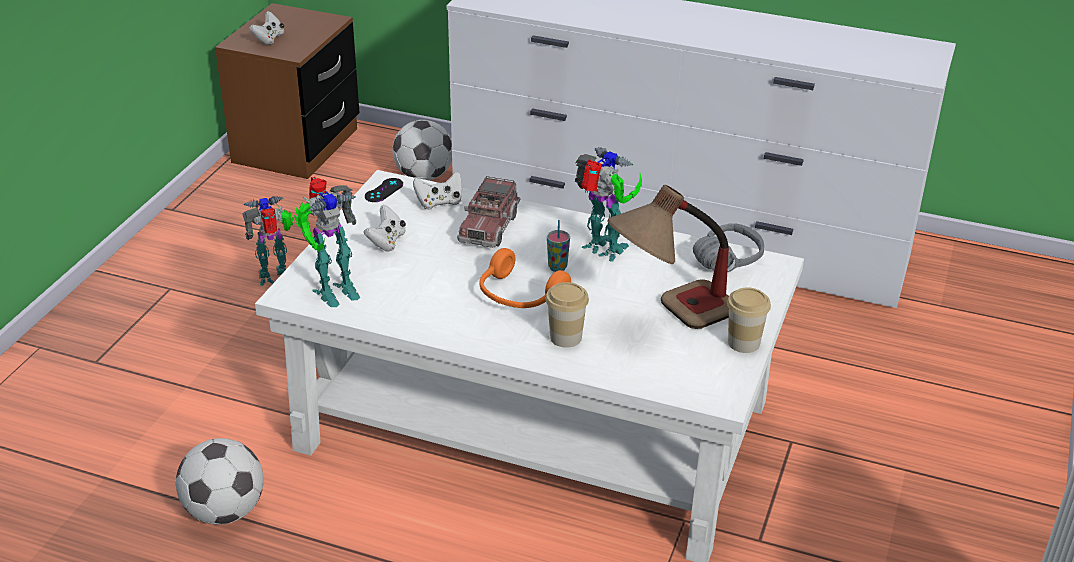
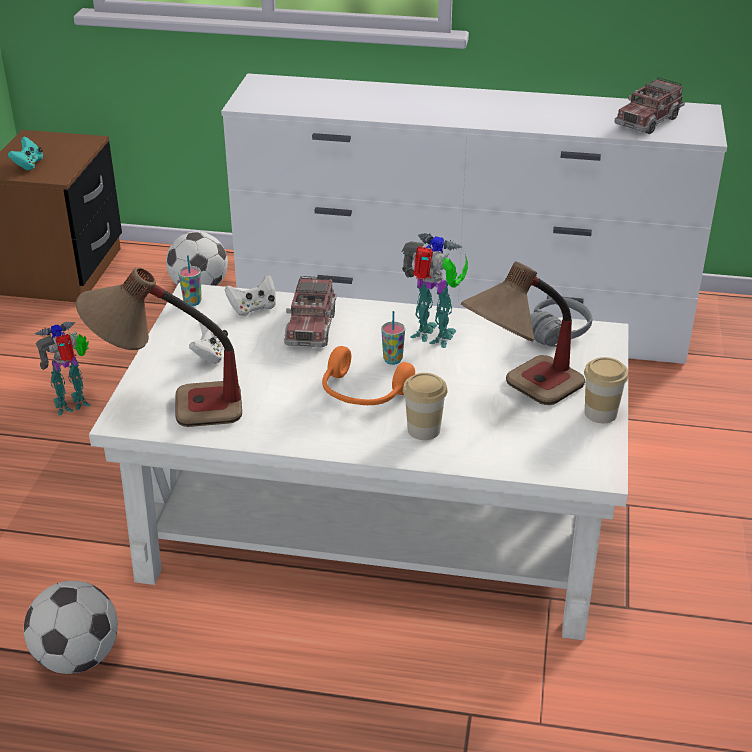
camera: 10 degrees left, 0 degrees up
(269, 39) = (28, 165): white game controller -> turquoise game controller
(333, 290) = (169, 410): toy robot -> table lamp
(384, 190) = (192, 302): black game controller -> cup
(871, 53) = (648, 120): none -> toy truck

